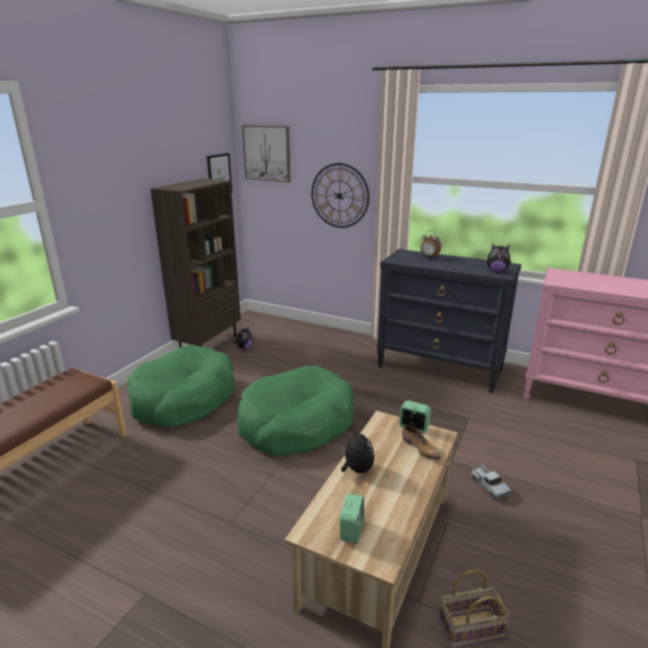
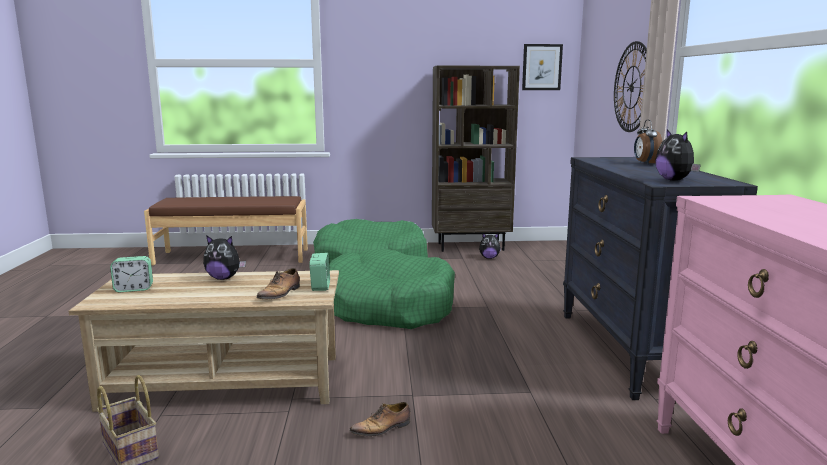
camera: 60 degrees right, 10 degrees down
(267, 153) = (594, 41): picture -> none
(356, 469) = (224, 278): plush toy -> plush toy turned 60 degrees clockwise
(488, 486) = (382, 428): toy truck -> shoe

